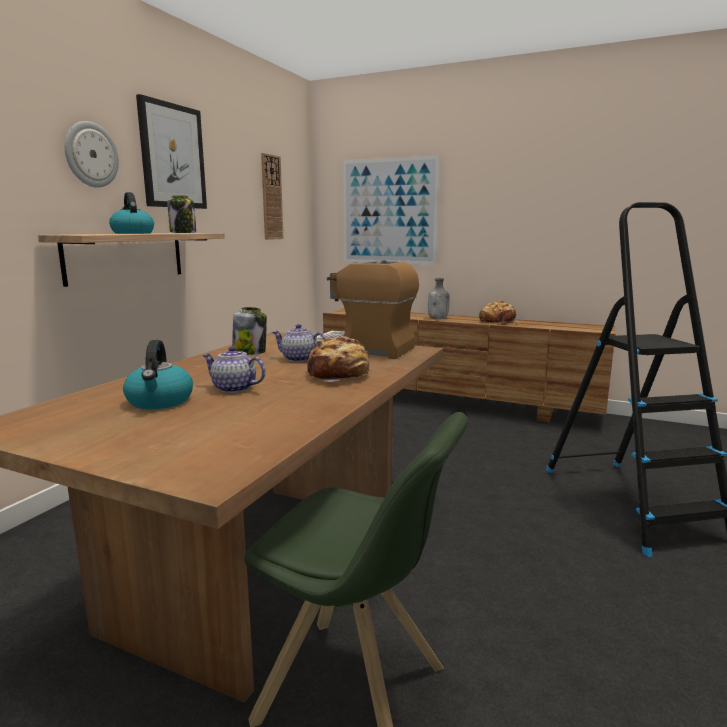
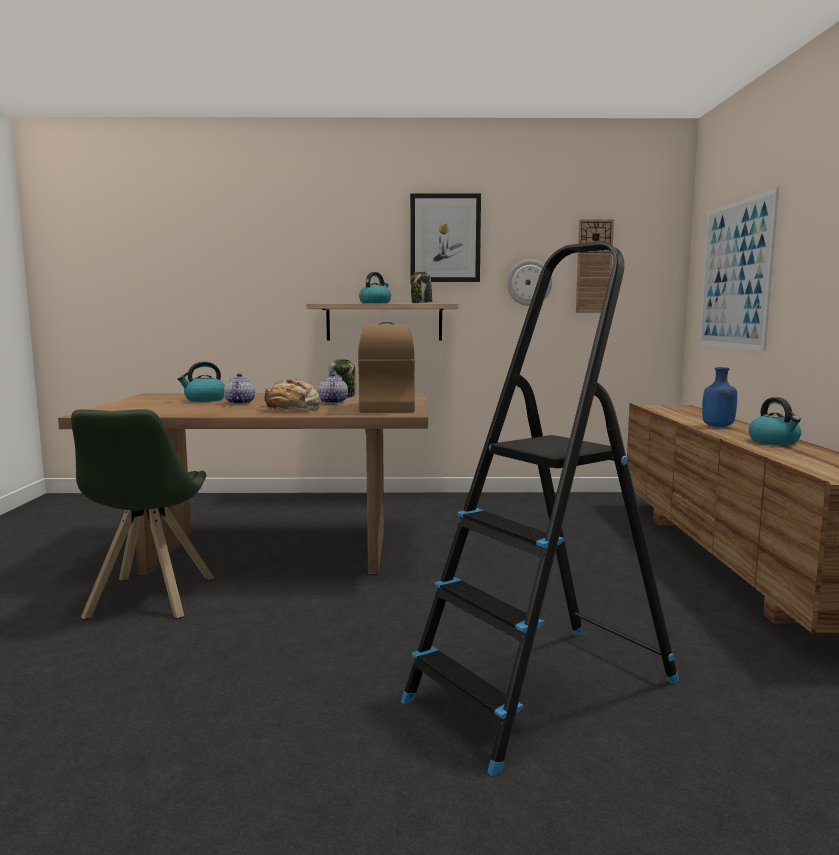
camera: 65 degrees right, 5 degrees down
(91, 155) = (361, 246): wall clock -> wall clock (529, 282)
(438, 318) = (718, 426): grey bottle -> blue bottle
(497, 321) = (774, 442): bread -> kettle

